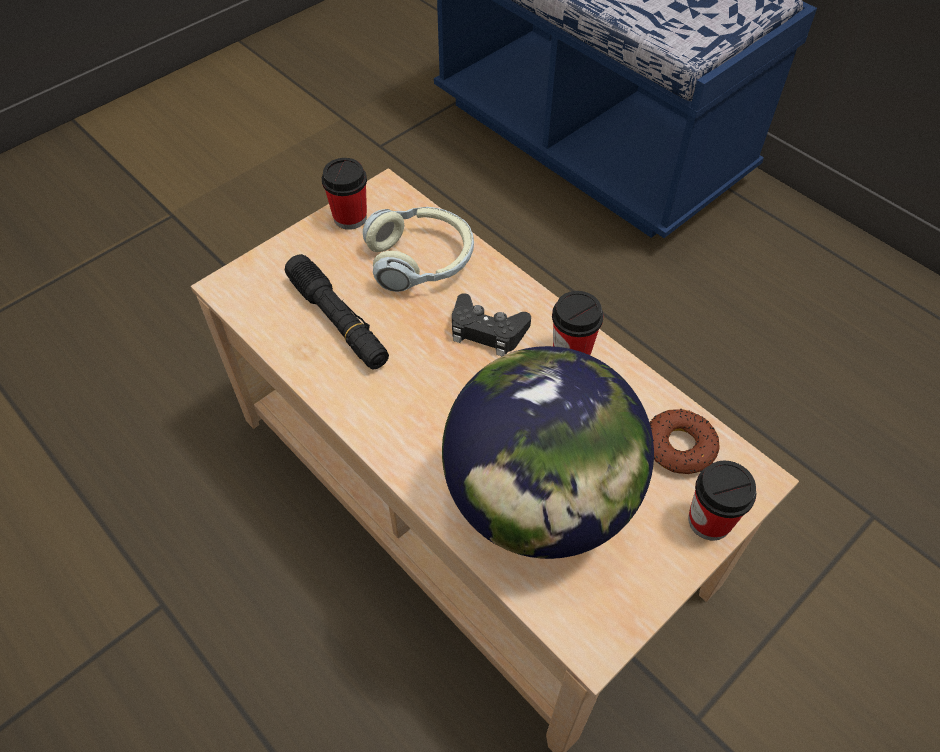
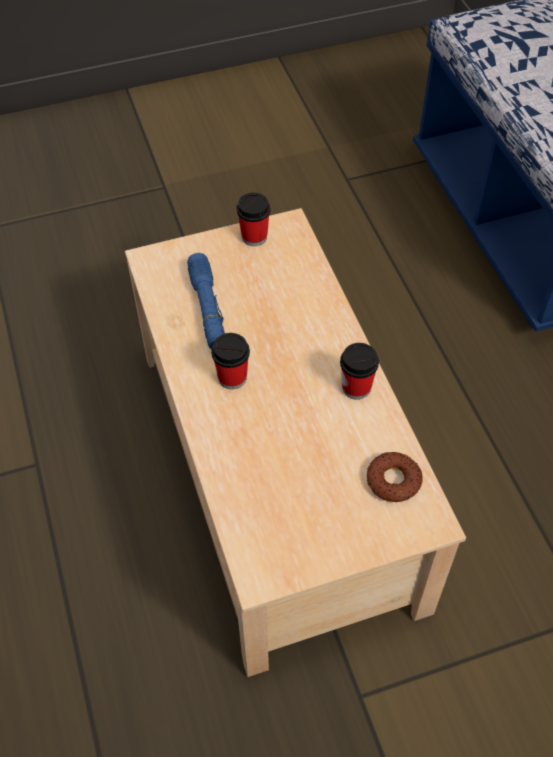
camera: 25 degrees right, 0 degrees up
(338, 321) = (208, 308): black flashlight -> blue flashlight
(421, 260) = (287, 285): headphones -> none
(487, 331) = (305, 351): black game controller -> none
(539, 500) = (275, 478): globe -> none
(709, 520) = (383, 537): cup -> cup (232, 377)

